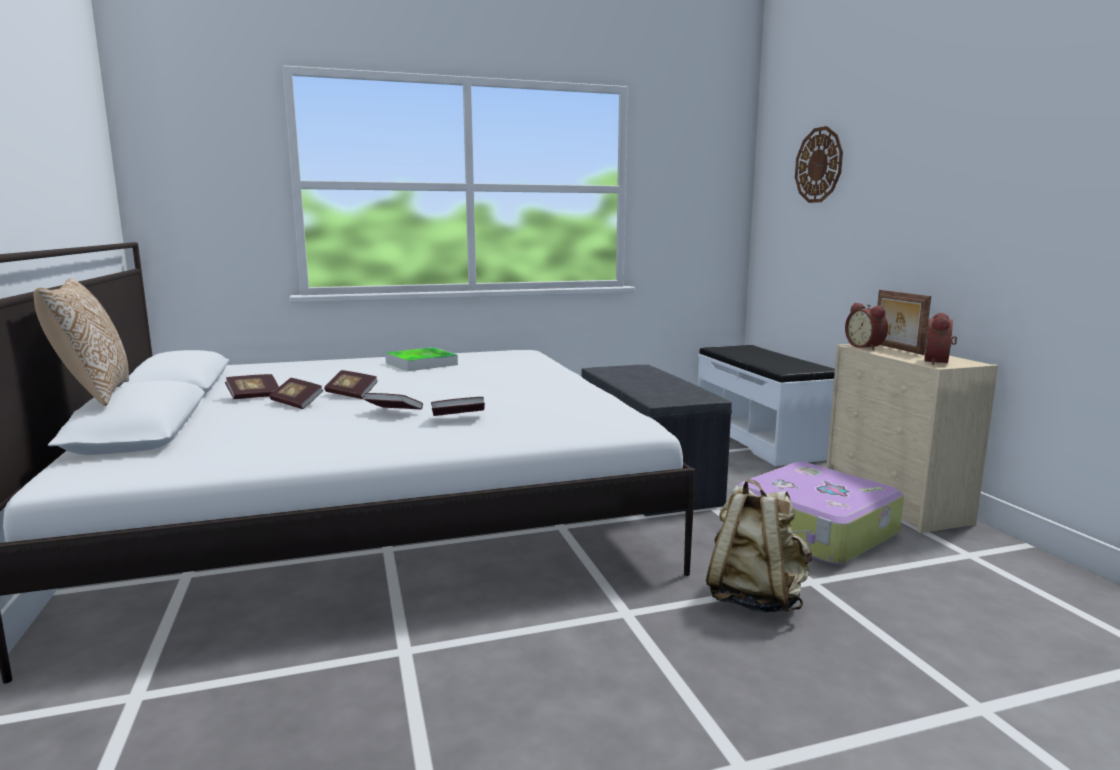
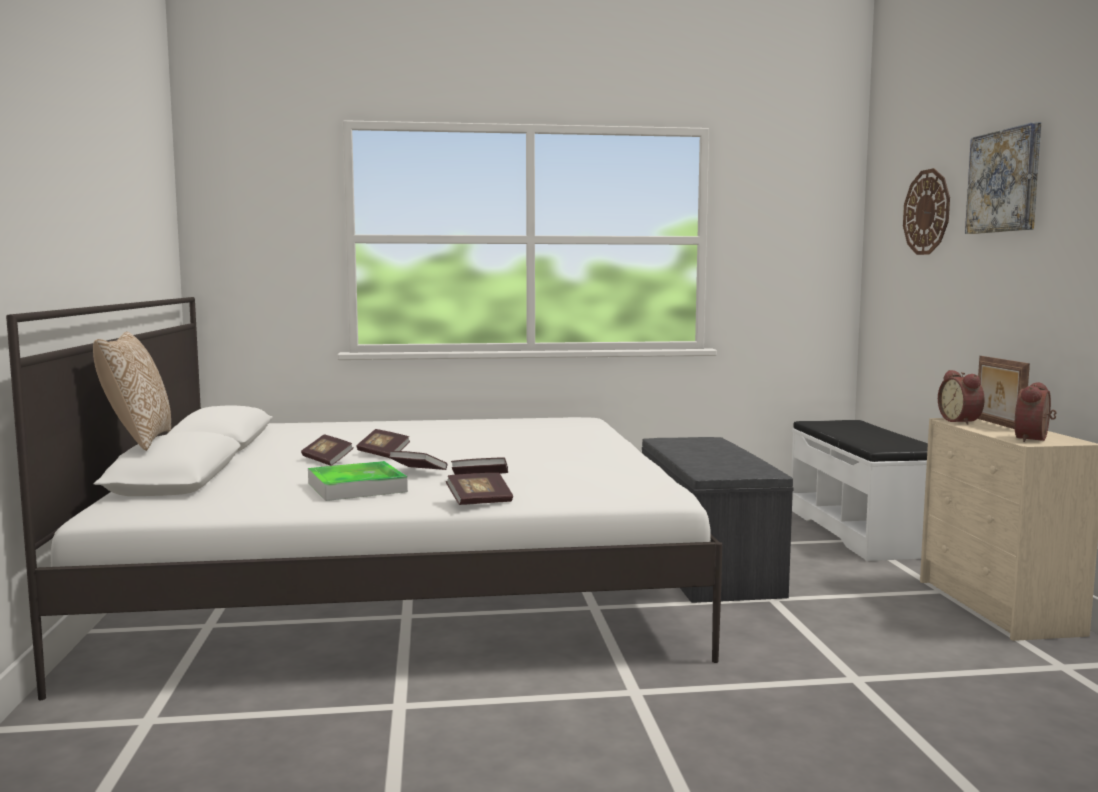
camera: 10 degrees right, 5 degrees down
(254, 397) = (288, 453): book -> book (479, 502)
(421, 363) = (467, 427): tray -> tray (356, 487)
(755, 598) = (782, 690): beige backpack -> none
(814, 531) = (882, 630): suitcase -> none
(899, 136) = (1005, 181): none -> picture

